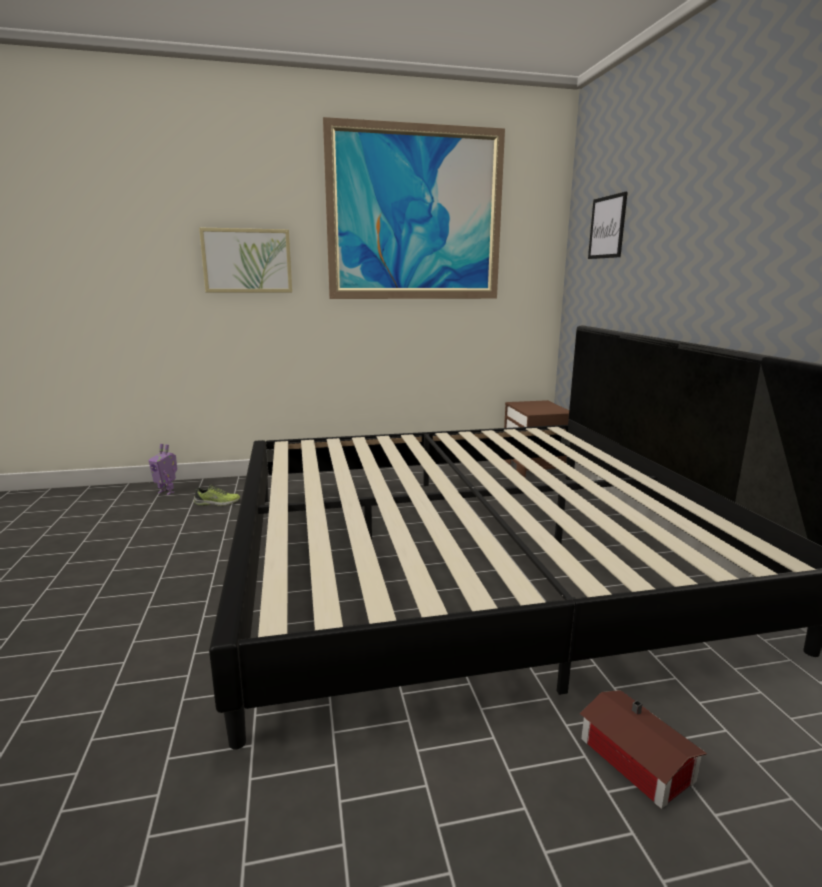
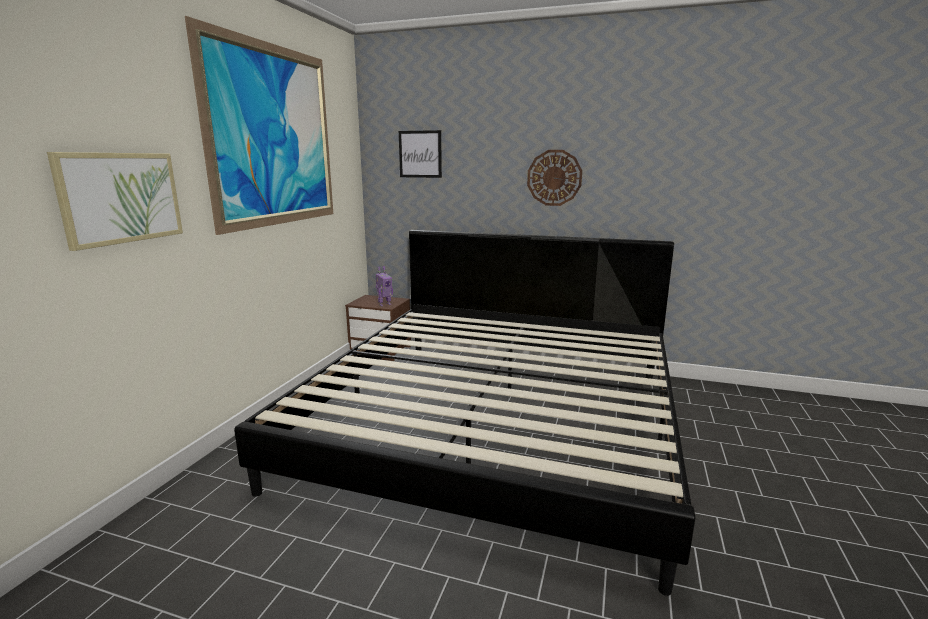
camera: 60 degrees left, 0 degrees up
(167, 492) = (93, 573): toy robot -> toy robot (384, 304)
(217, 503) = (209, 530): shoe -> none
(637, 762) = (710, 449): toy house -> none
(735, 248) = (554, 178): none -> wall clock

